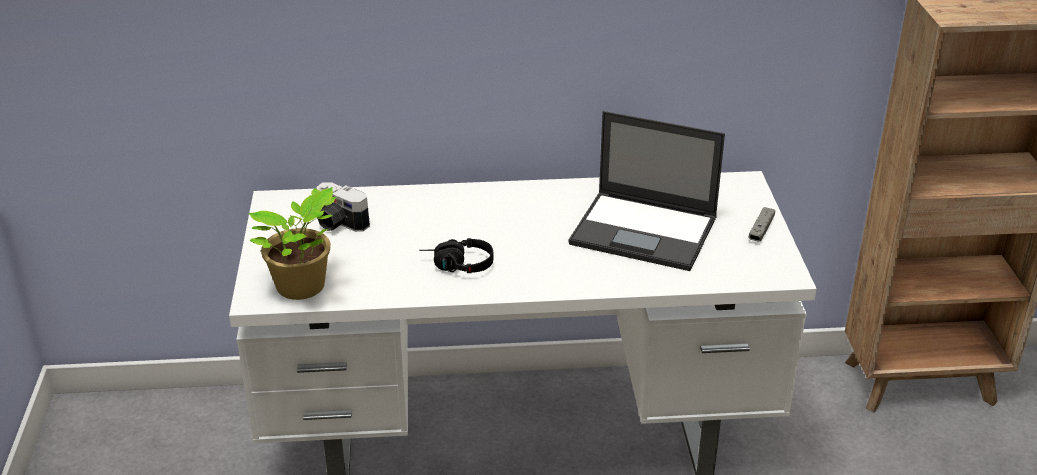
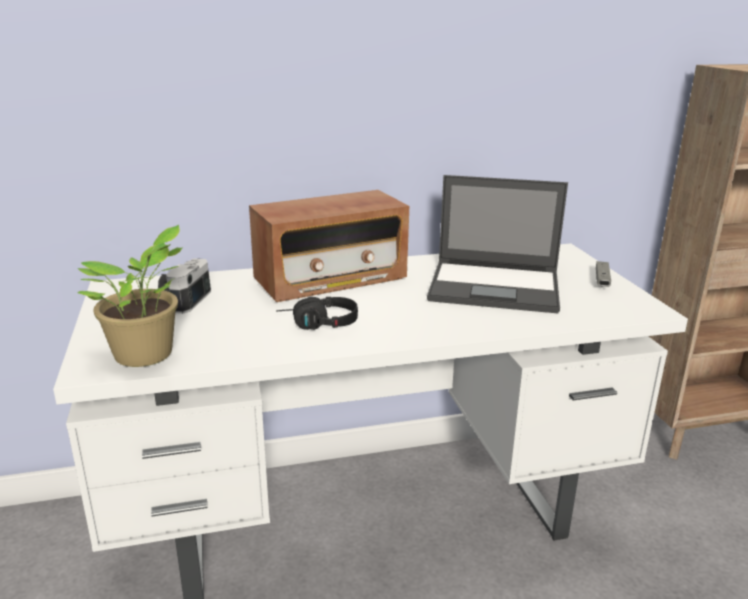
camera: 10 degrees left, 10 degrees down
(338, 223) = (183, 299): camera -> camera turned 75 degrees clockwise
(483, 208) = (330, 280): none -> radio

